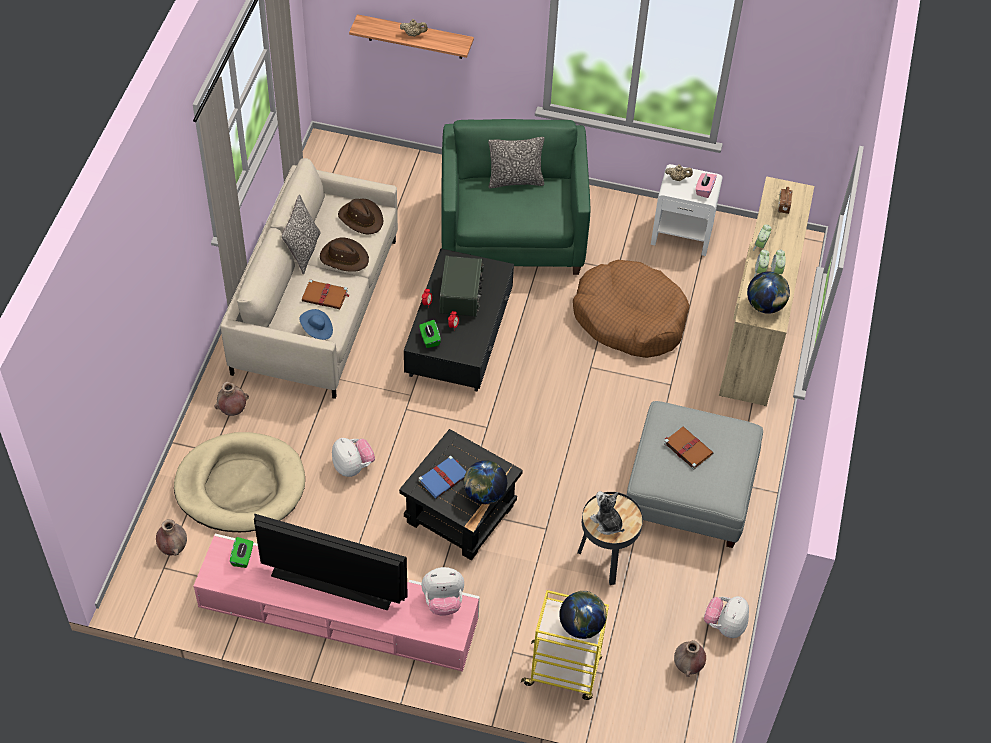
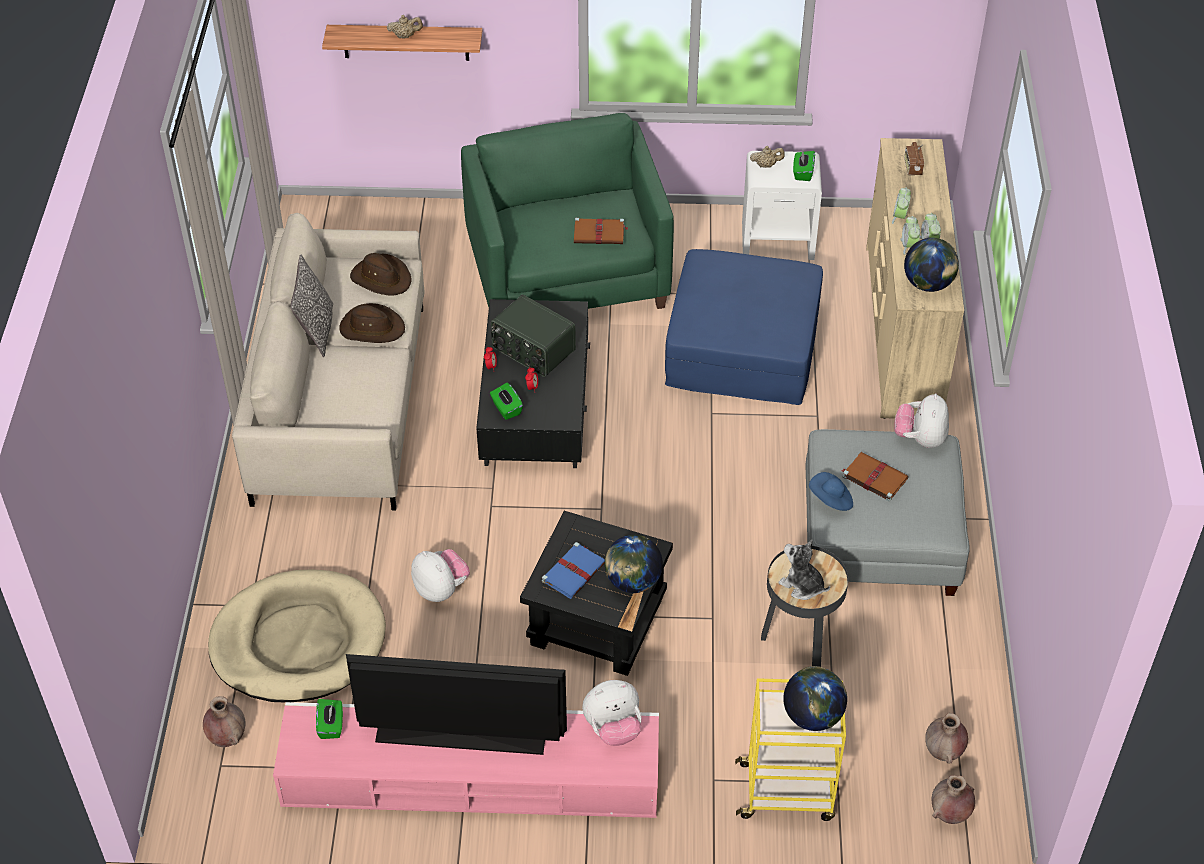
camera: 10 degrees left, 5 degrees down
(233, 410) = (264, 549): brown vase -> brown vase (949, 814)
(317, 330) = (360, 421): blue hat -> blue hat (831, 500)
(325, 296) = (360, 378): brown book -> brown book (600, 233)
(462, 295) = (533, 350): radio -> radio turned 135 degrees clockwise
(515, 181) = (565, 201): pillow -> none
(629, 318) = (743, 347): brown dog bed -> blue ottoman
(704, 190) = (802, 173): pink tissue box -> green tissue box
(725, 625) = (974, 692): plush toy -> plush toy (920, 439)

